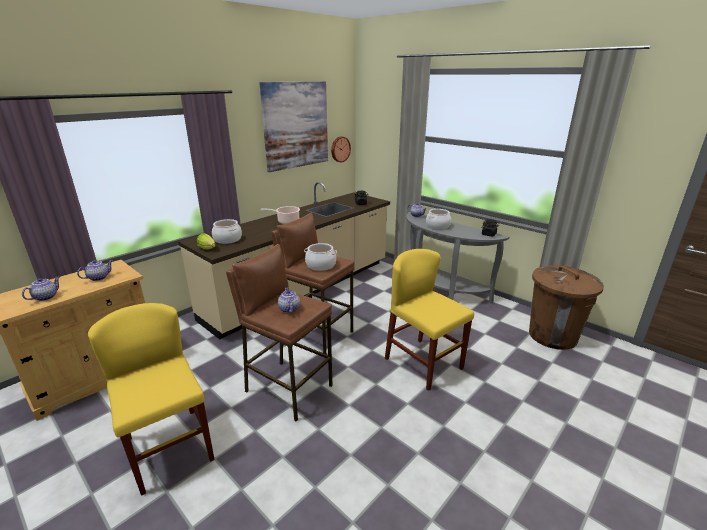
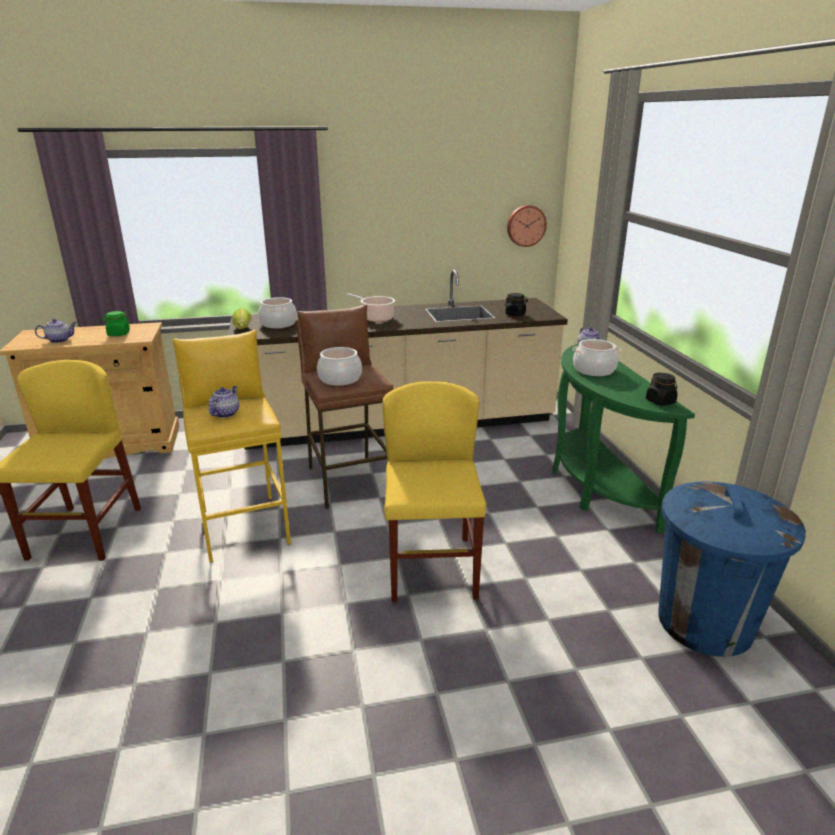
camera: 35 degrees right, 0 degrees up
(99, 277) = (118, 334): teapot -> green jar
(288, 388) = (244, 526): brown stool -> yellow stool
(296, 125) = (441, 181): picture -> none
(441, 290) = (595, 486): grey console table -> green console table
(552, 336) = (704, 623): brown trash can -> blue trash can

